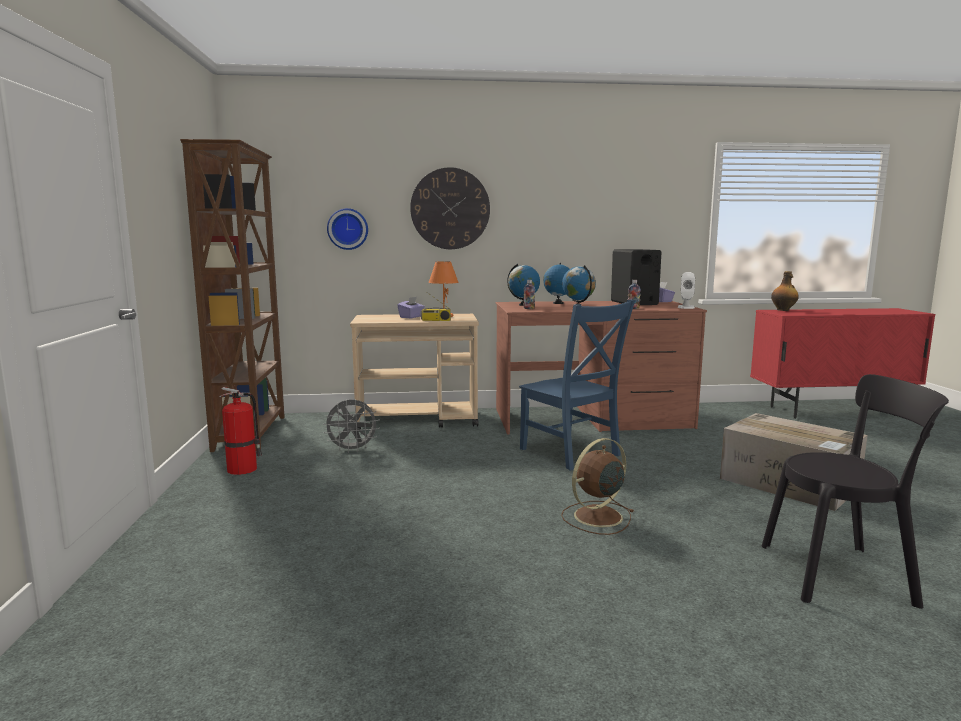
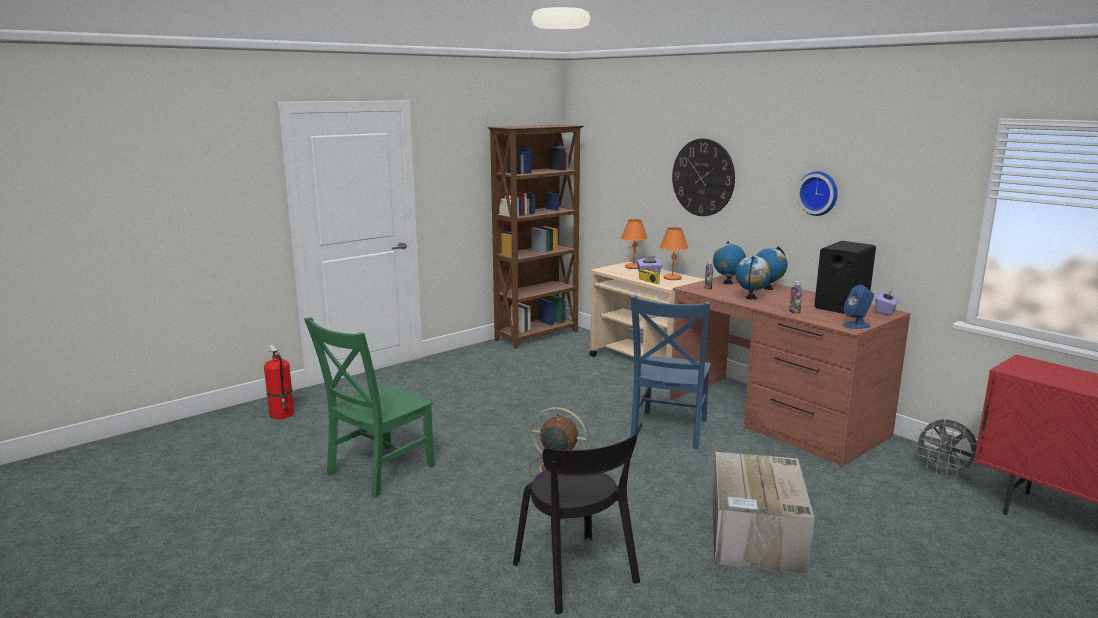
camera: 55 degrees right, 5 degrees up
(244, 469) = (484, 356): fire extinguisher -> fire extinguisher (282, 414)
(348, 229) = (631, 187): wall clock -> wall clock (819, 193)
(352, 450) = (555, 368): grey fan -> grey fan (943, 472)
(380, 316) = (633, 267): none -> orange table lamp
(475, 632) = (377, 472): none -> green chair
(686, 307) = (856, 325): white speaker -> blue speaker
(783, 310) = (1049, 365): bottle -> none

